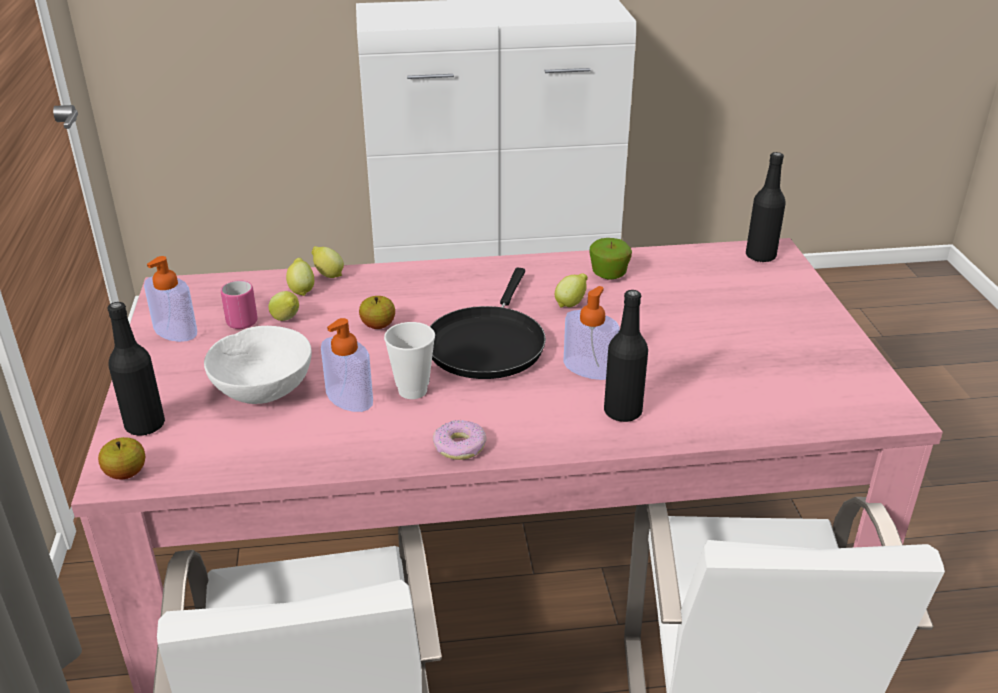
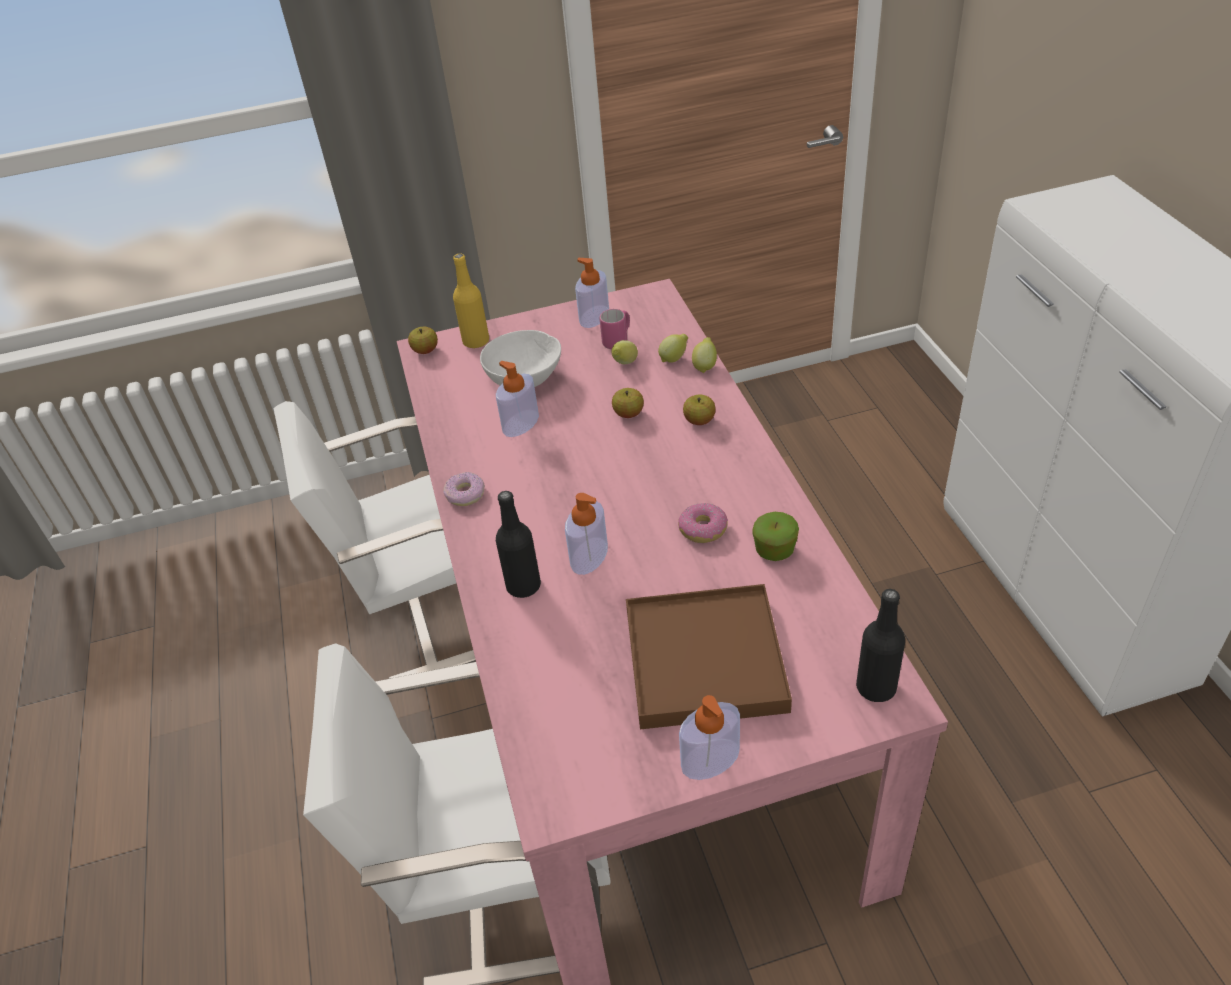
camera: 85 degrees right, 10 degrees up
(145, 425) = (476, 341): black bottle -> yellow bottle
(412, 390) = (536, 454): cup -> none
(415, 288) = (699, 421): none -> apple
(487, 344) = (615, 484): black frying pan -> none
(571, 303) = (703, 529): lemon -> donut
(731, 321) = (705, 661): none -> brown tray
(833, 330) = (710, 759): none -> soap dispenser

